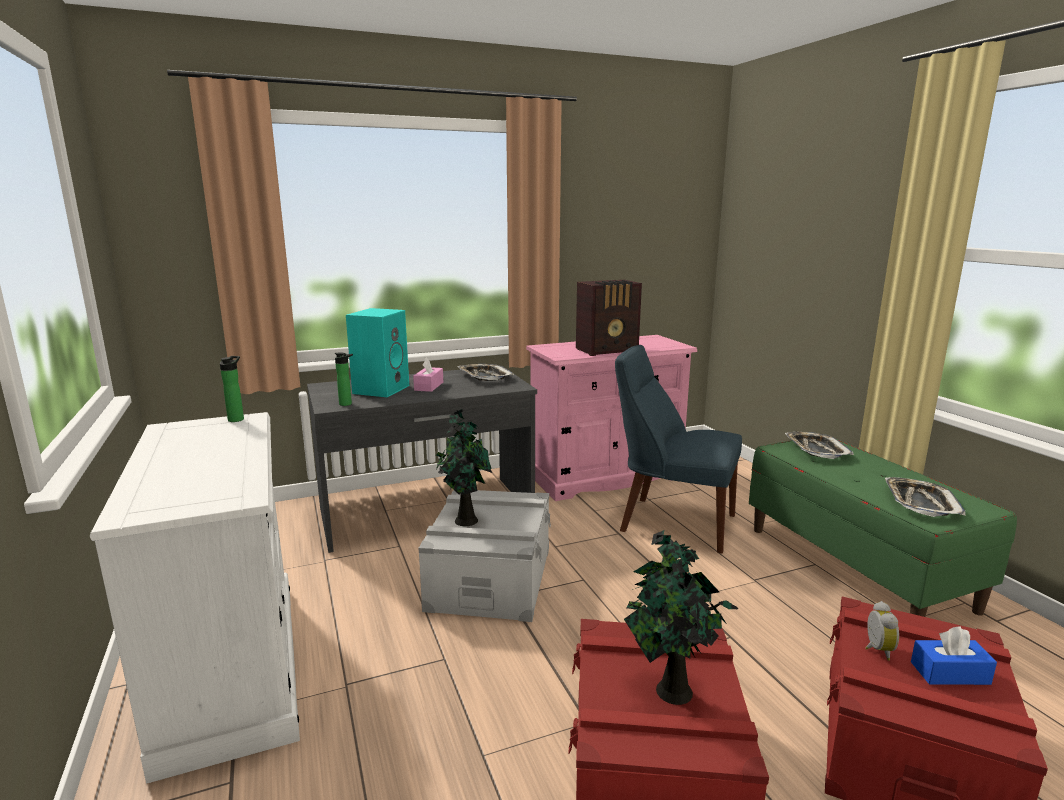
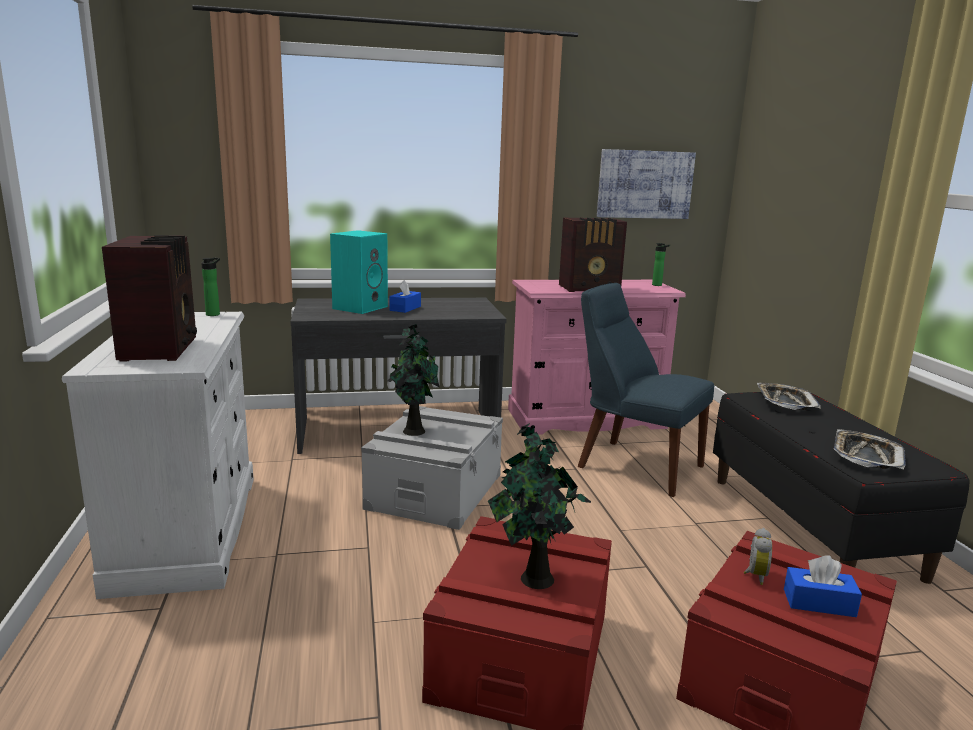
camera: 10 degrees right, 0 degrees up
(198, 475) = (161, 348): none -> radio
(347, 404) = (323, 316): bottle -> bottle (658, 285)
(429, 386) = (405, 308): pink tissue box -> blue tissue box
(484, 376) = (463, 305): tray -> none
(641, 243) = (645, 184): none -> picture
(856, 567) = (812, 525): green bench -> black bench

